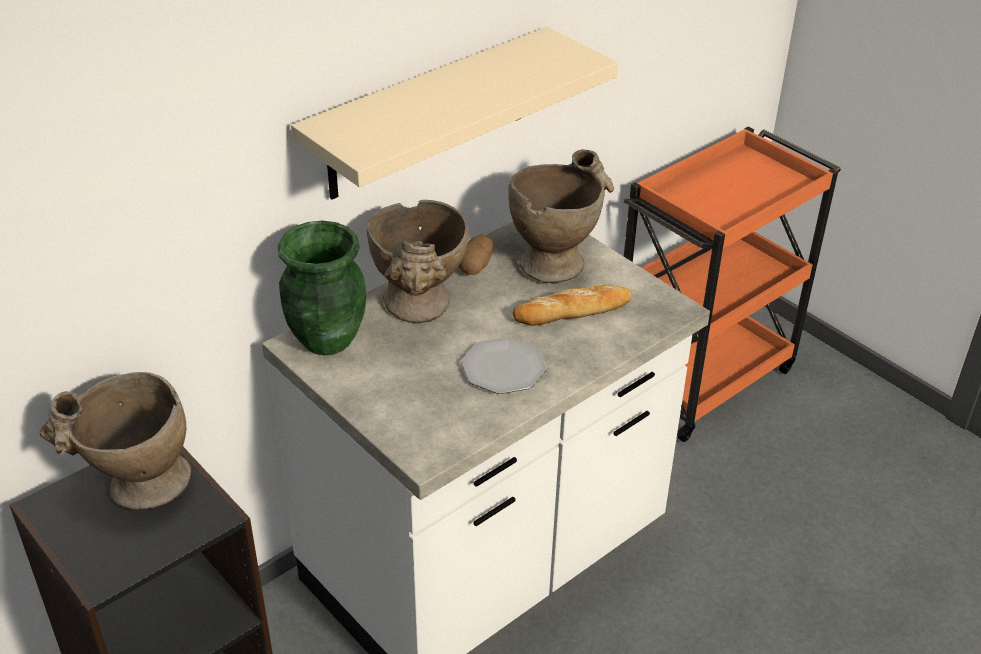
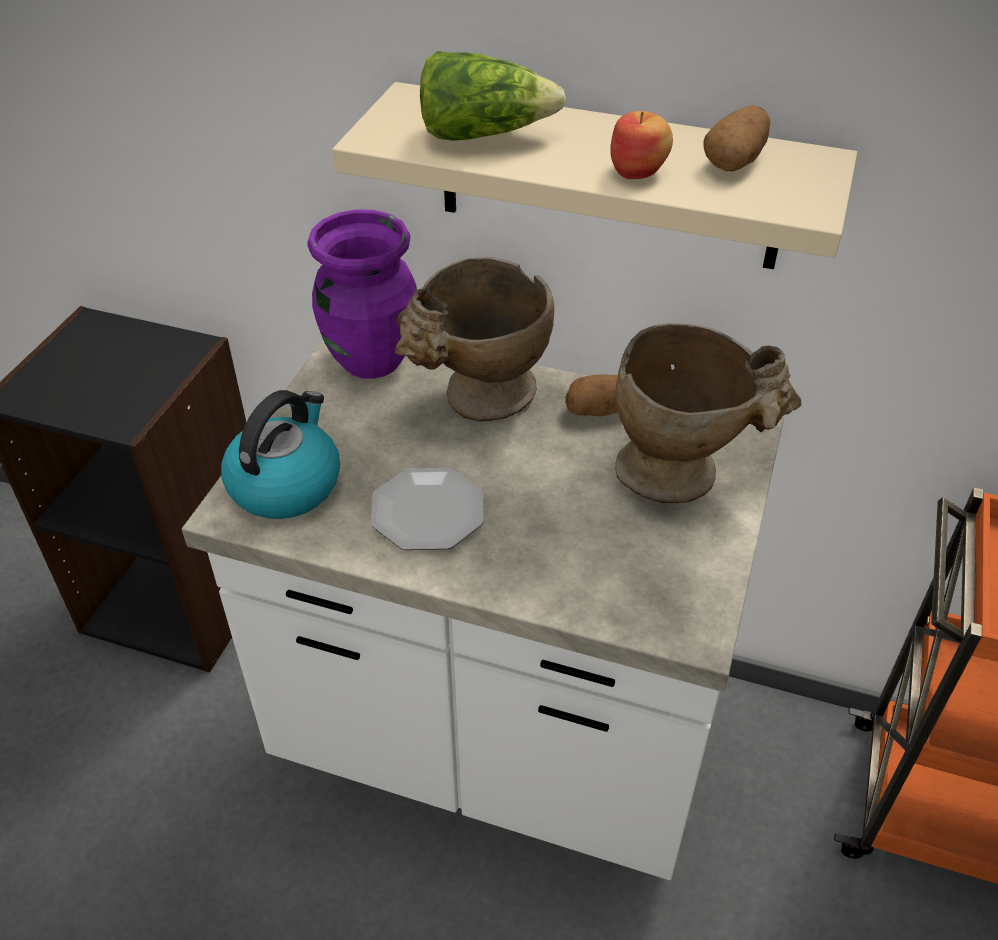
camera: 60 degrees right, 5 degrees up
(135, 488) = (135, 360): beige vase -> none
(326, 339) = (372, 359): green vase -> purple vase
(404, 117) = (484, 134): none -> lettuce
(420, 421) = (286, 484): none -> kettle
(502, 88) = (638, 171): none -> apple
(523, 60) = (735, 162): none -> potato
(573, 311) = (592, 529): bread -> none

